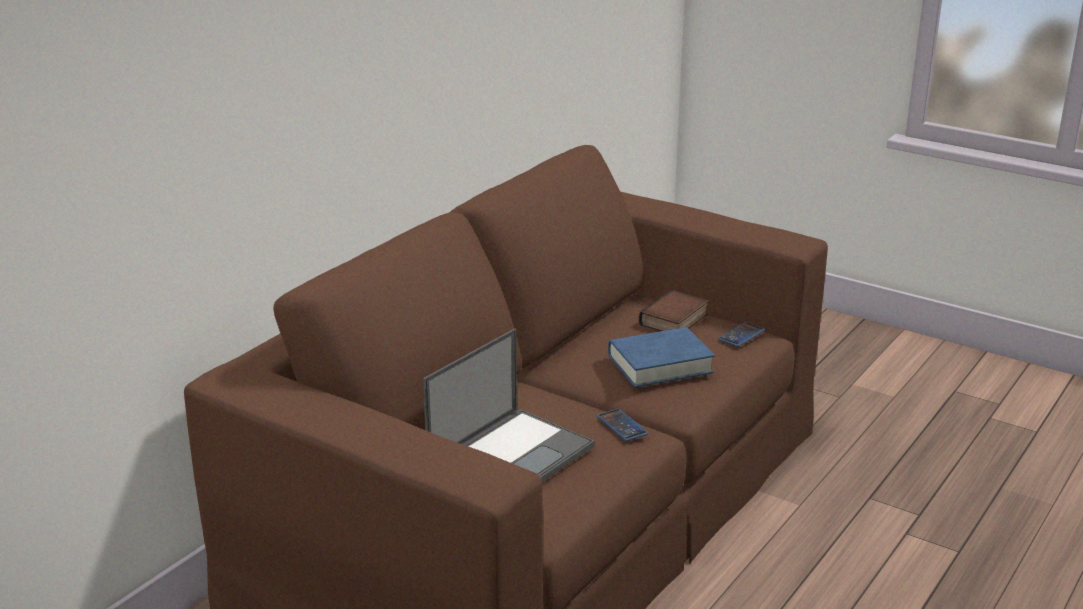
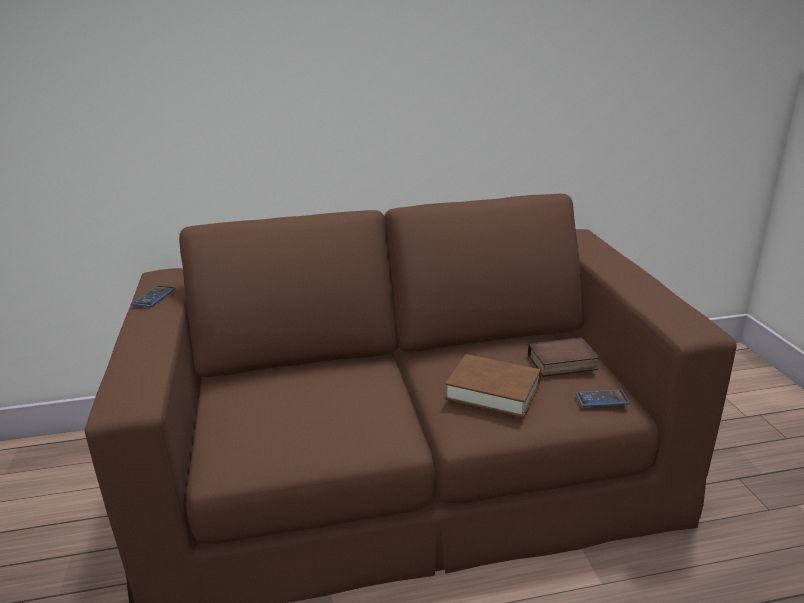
camera: 45 degrees right, 0 degrees up
(512, 455) = (286, 405): laptop -> none
(622, 426) = (391, 423): phone -> phone (154, 297)
(660, 364) = (493, 391): blue book -> brown book

